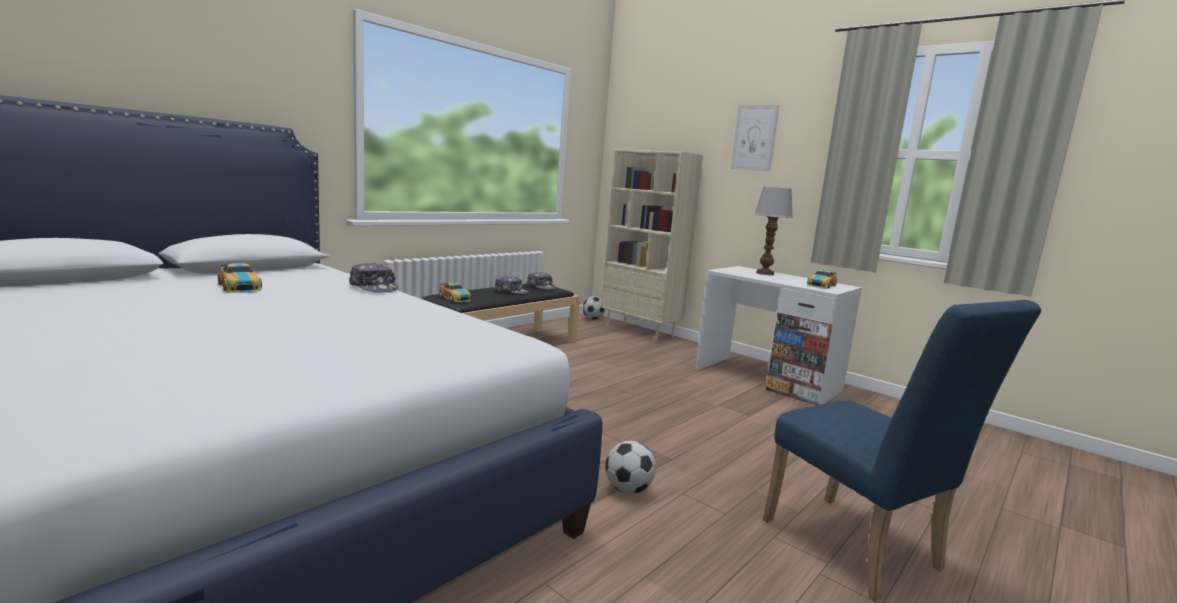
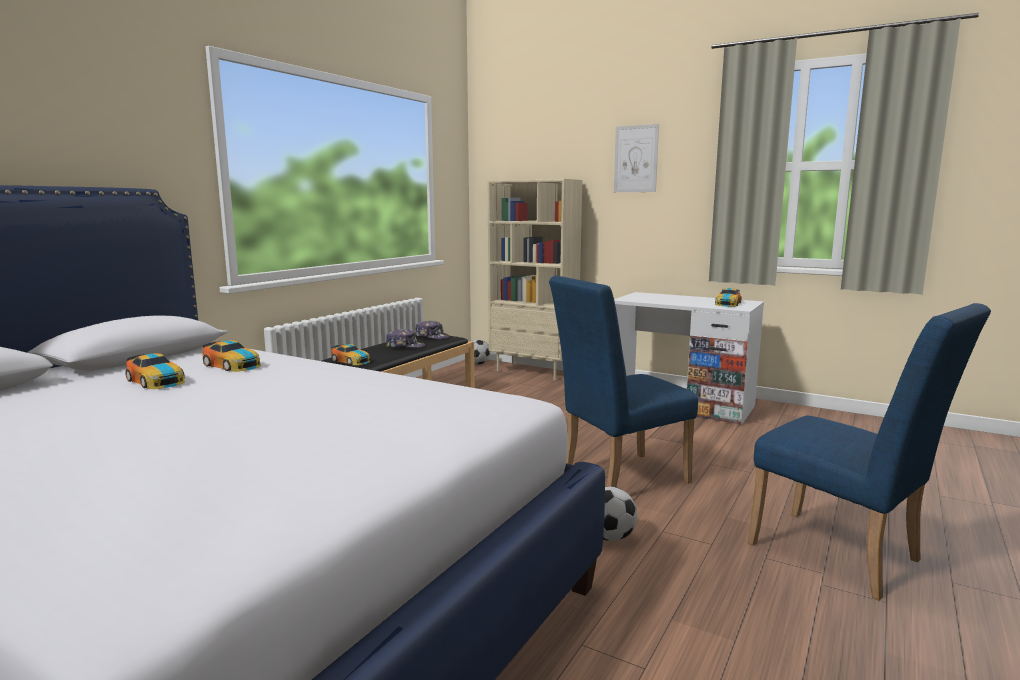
camera: 10 degrees left, 0 degrees up
(313, 282) = (232, 365): none -> toy car
(374, 288) = (304, 363): cap -> none
(665, 437) = (616, 478): none -> blue chair
(764, 273) = (667, 297): table lamp -> none

